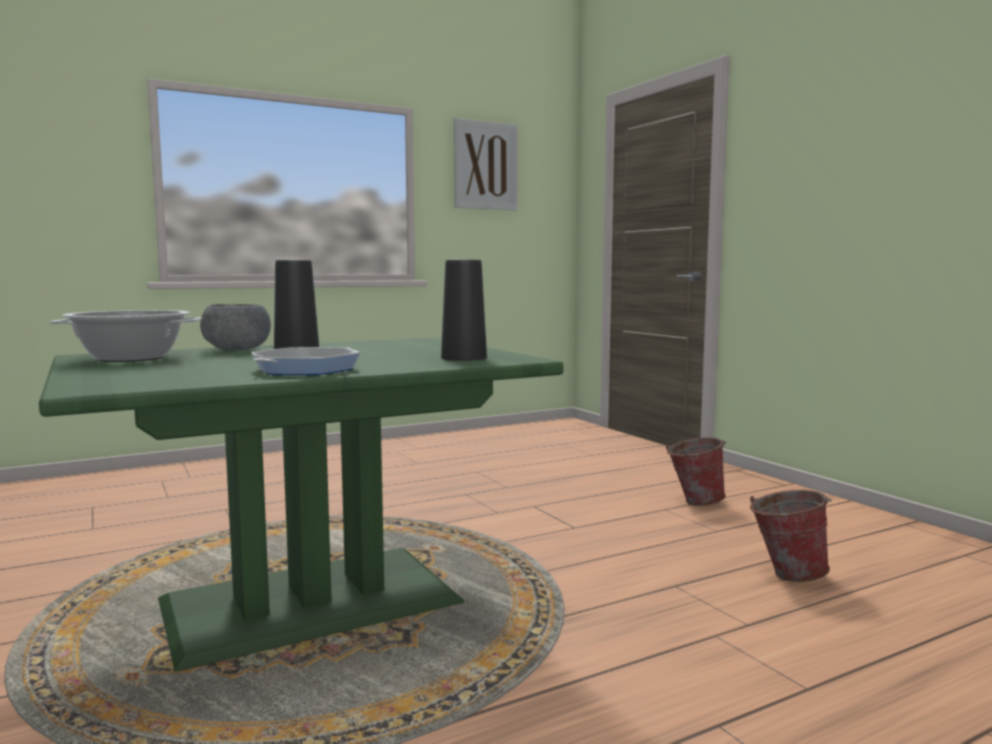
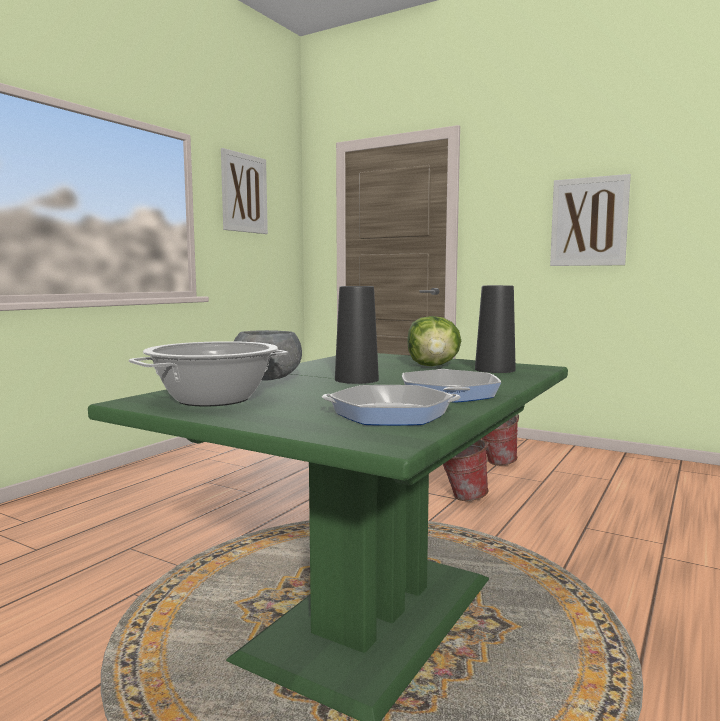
camera: 30 degrees left, 0 degrees up
(181, 376) = (390, 414): none -> frying pan
(425, 351) = (433, 366): none -> lettuce
(786, 574) = (625, 503): bucket -> bucket (461, 497)
(876, 173) = (589, 222): none -> picture

